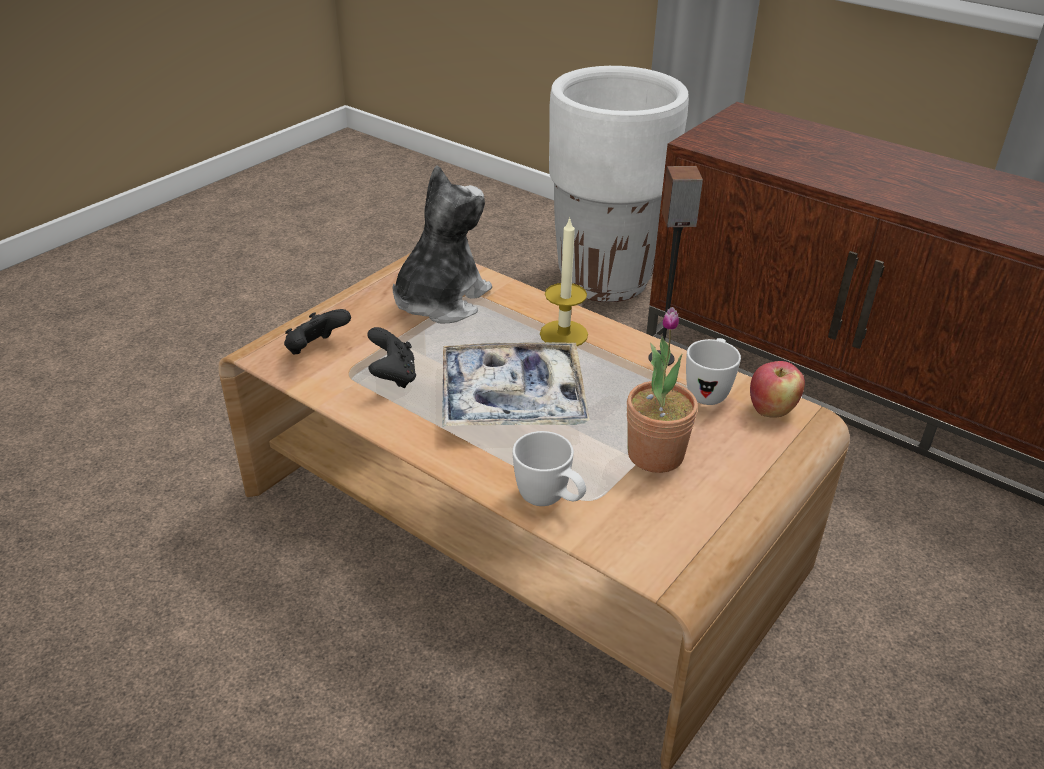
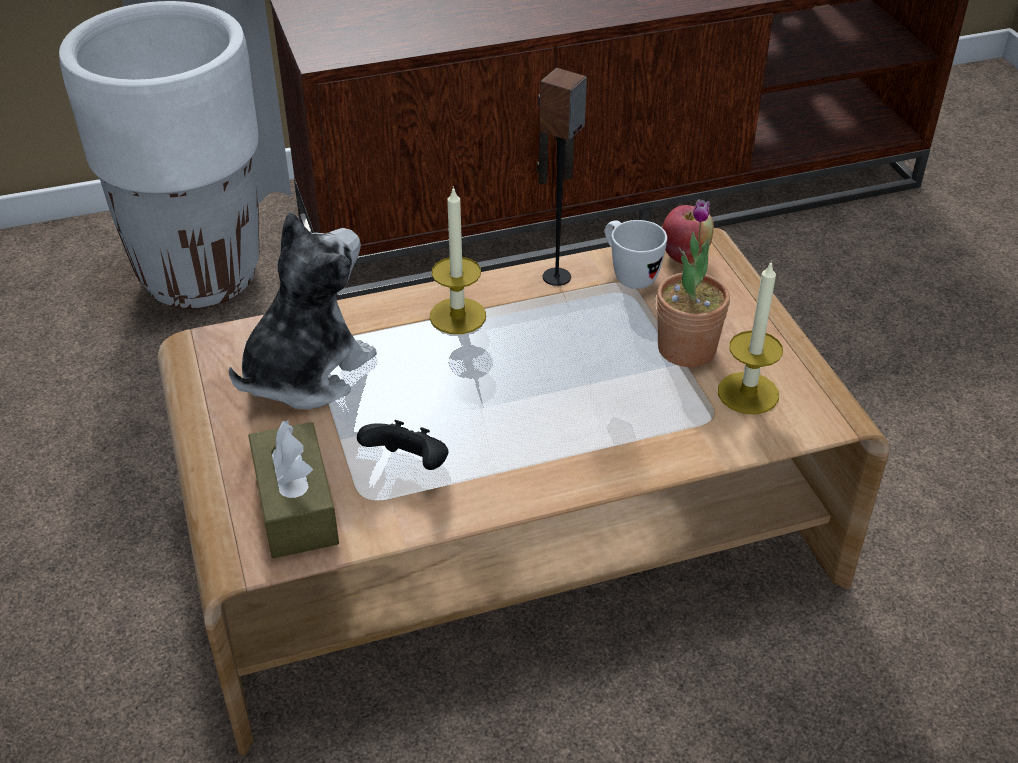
camera: 55 degrees left, 5 degrees up
(316, 349) = (296, 506): black game controller -> brown tissue box
(440, 301) = (305, 372): plush toy -> plush toy turned 60 degrees clockwise
(512, 398) = (528, 397): tray -> none
(550, 501) = (696, 441): white mug -> none
(639, 509) = (748, 393): none -> candle

